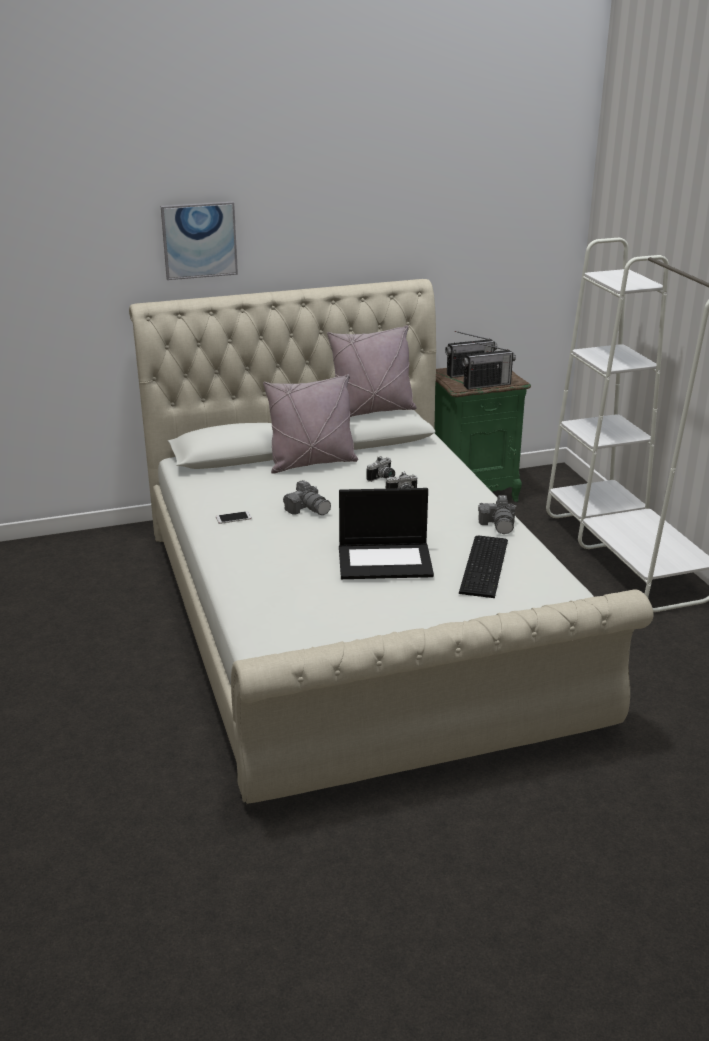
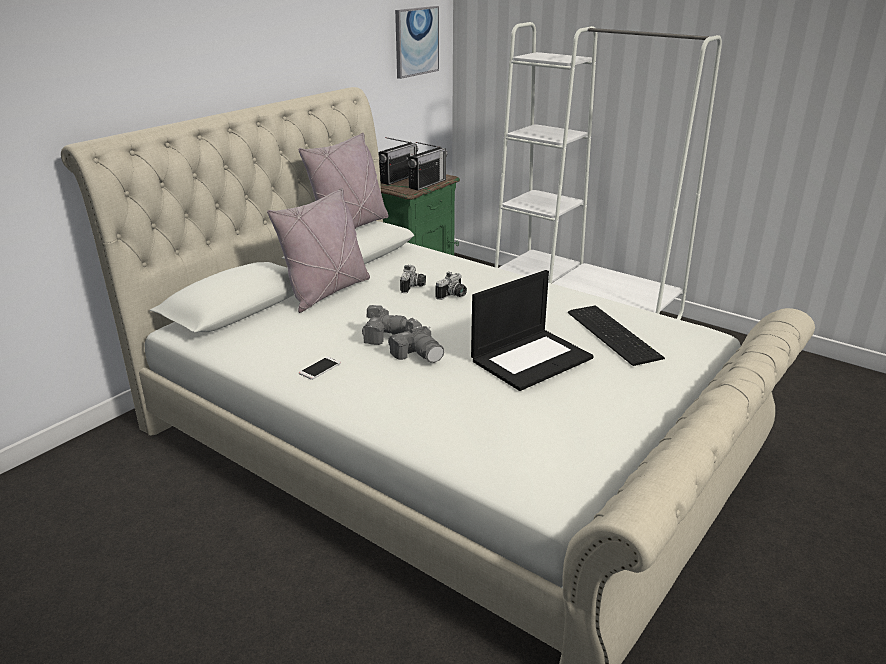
camera: 35 degrees left, 0 degrees up
(199, 240) = (129, 56): picture -> picture (416, 41)
(499, 525) = (567, 296): camera -> camera (418, 353)

